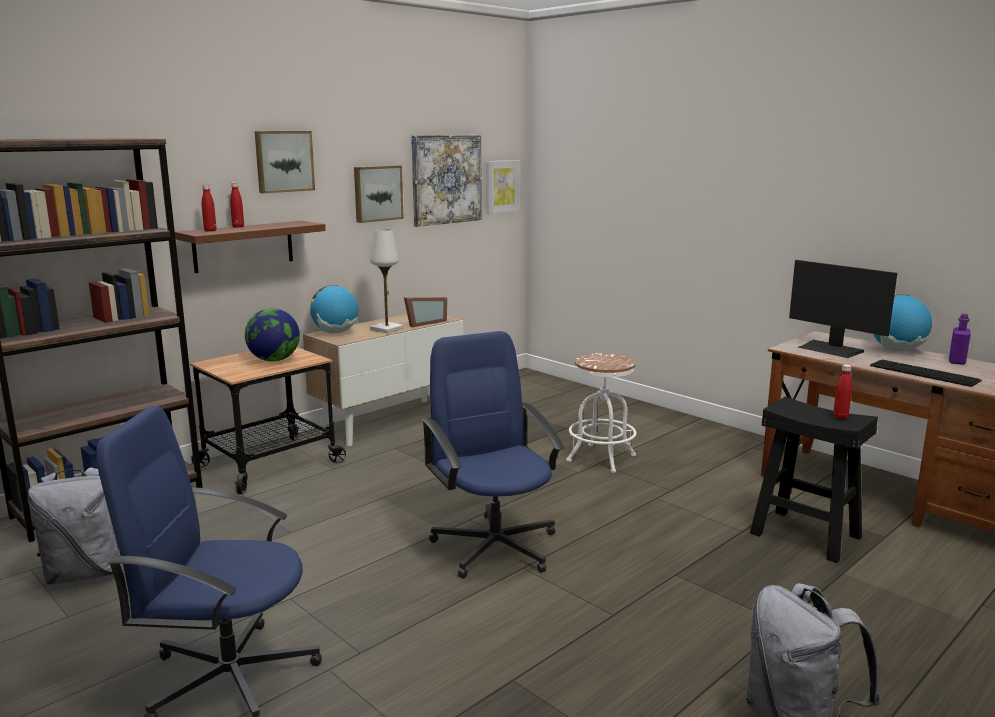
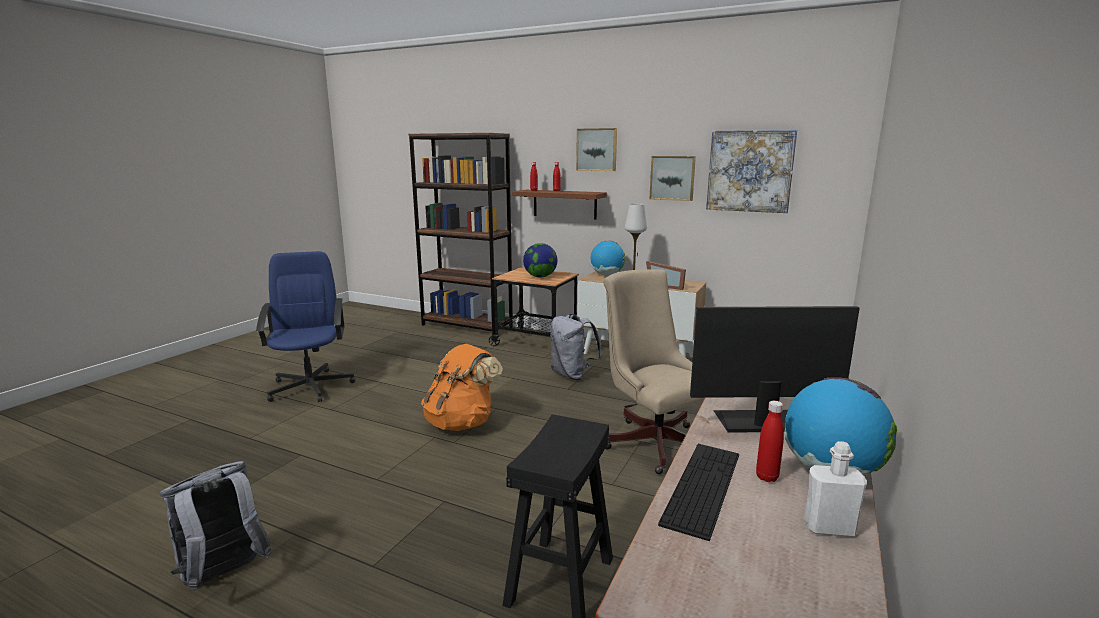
camera: 70 degrees right, 0 degrees up
(85, 573) = (396, 340): grey backpack -> grey backpack (572, 375)
(495, 546) = (462, 423): blue office chair -> orange backpack
(502, 186) = (827, 183): picture -> none
(601, 458) = (653, 441): white stool -> beige office chair
(831, 349) = (759, 421): monitor -> monitor turned 60 degrees clockwise
(840, 417) = (559, 458): red bottle -> red bottle (766, 477)
(957, 361) = (829, 528): purple bottle -> white bottle

